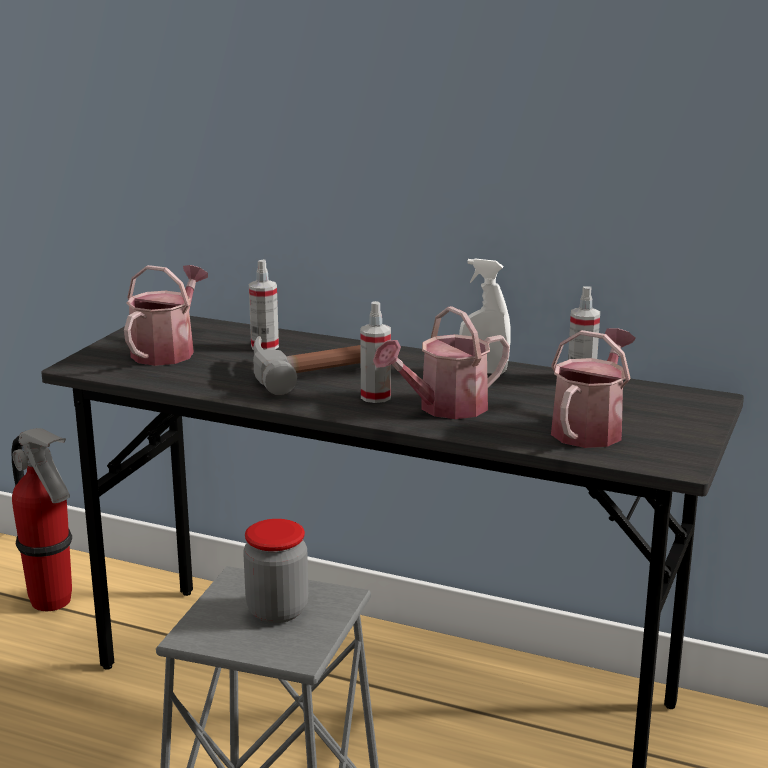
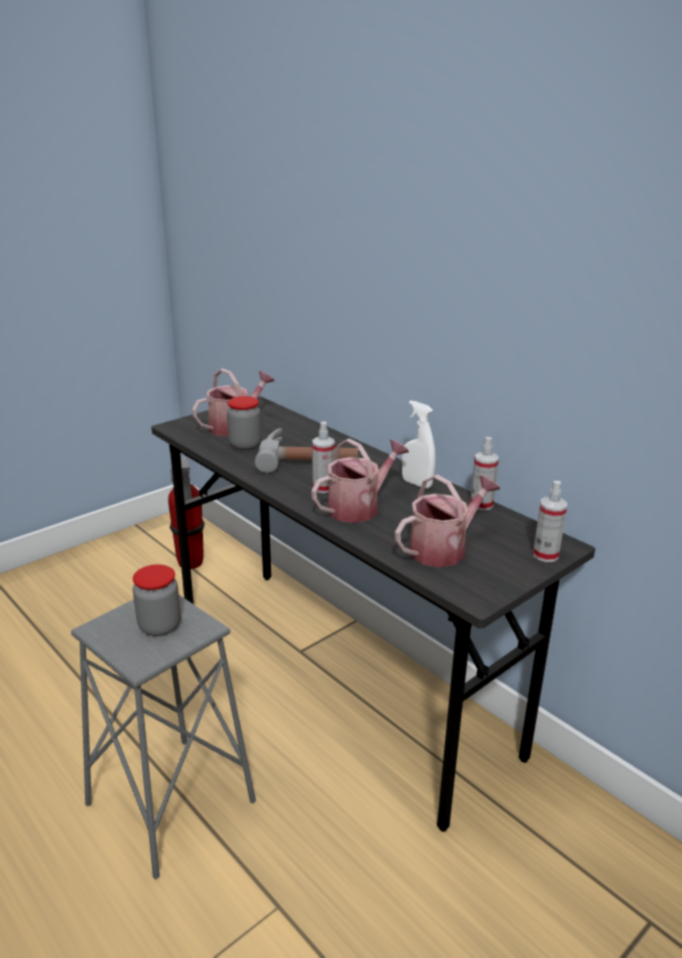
camera: 25 degrees right, 5 degrees up
(211, 369) = (245, 445): none -> jar
(265, 346) = (295, 434): spray bottle -> spray bottle (545, 555)
(444, 408) = (359, 507): watering can -> watering can turned 150 degrees clockwise

